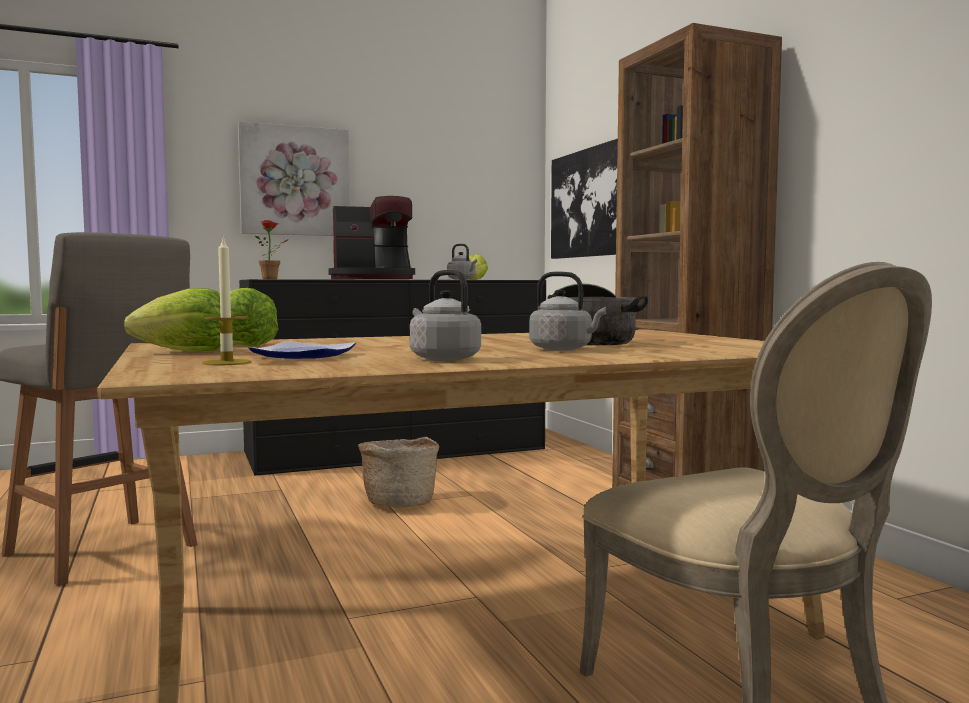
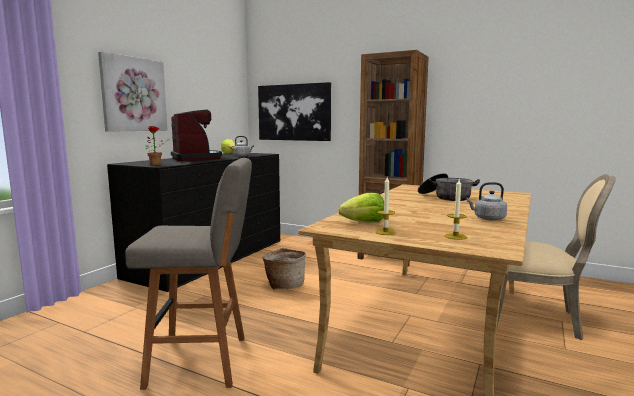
camera: 40 degrees left, 5 degrees up
(186, 352) = (385, 232): lettuce -> candle
(303, 355) = (440, 225): plate -> none
(373, 279) = (196, 158): coffee machine -> coffee machine turned 60 degrees counterclockwise
(564, 349) = (474, 205): grey kettle -> none

